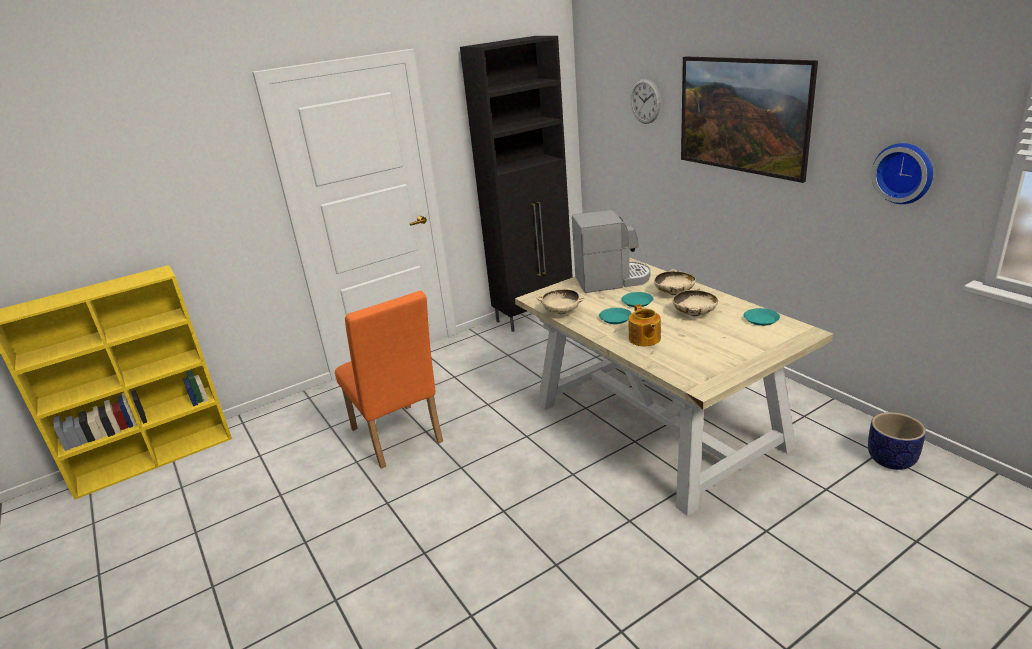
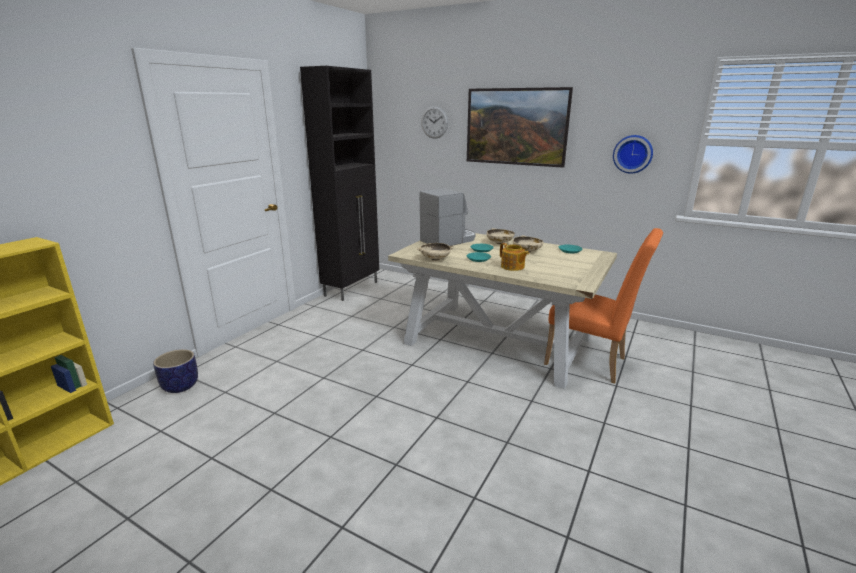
camera: 30 degrees left, 5 degrees down
(398, 439) = (302, 388): orange chair -> orange chair (591, 363)
(891, 460) = (643, 334): planter -> planter (180, 386)

